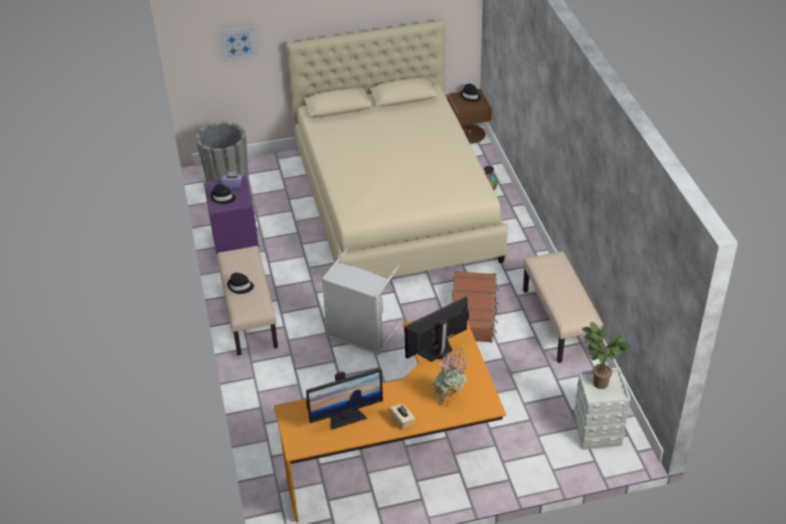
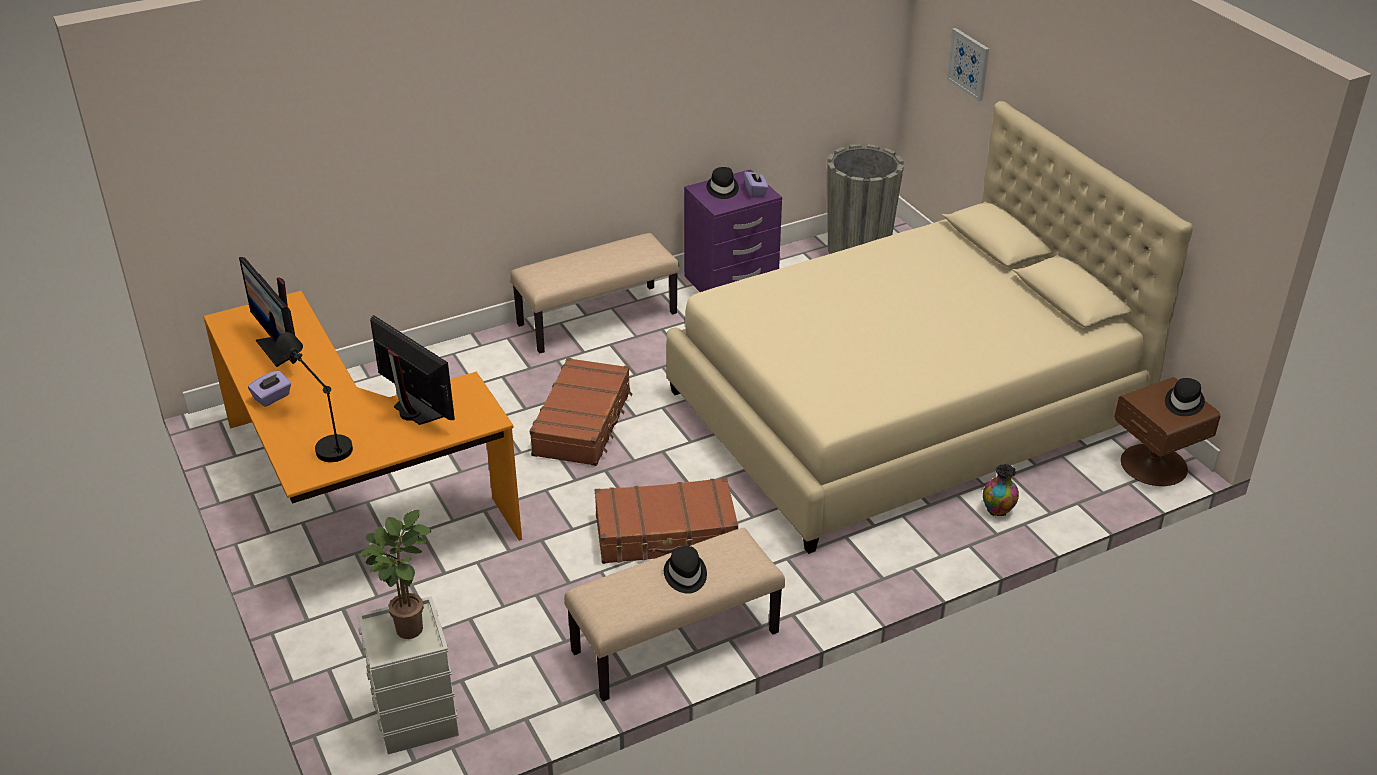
camera: 75 degrees right, 5 degrees down
(240, 286) = (580, 259): black hat -> black hat (685, 575)
(360, 335) = (583, 423): grey laundry basket -> brown suitcase
(402, 420) = (272, 397): beige tissue box -> purple tissue box
(448, 397) = (319, 434): potted plant -> black table lamp

